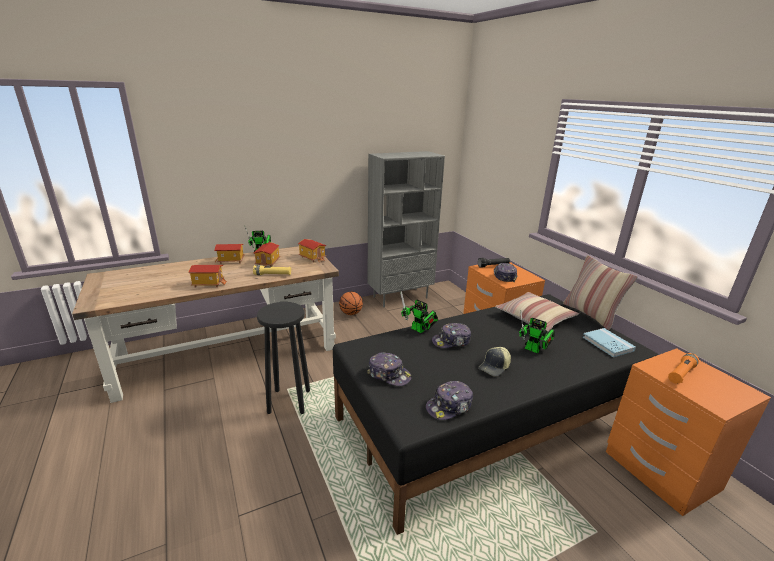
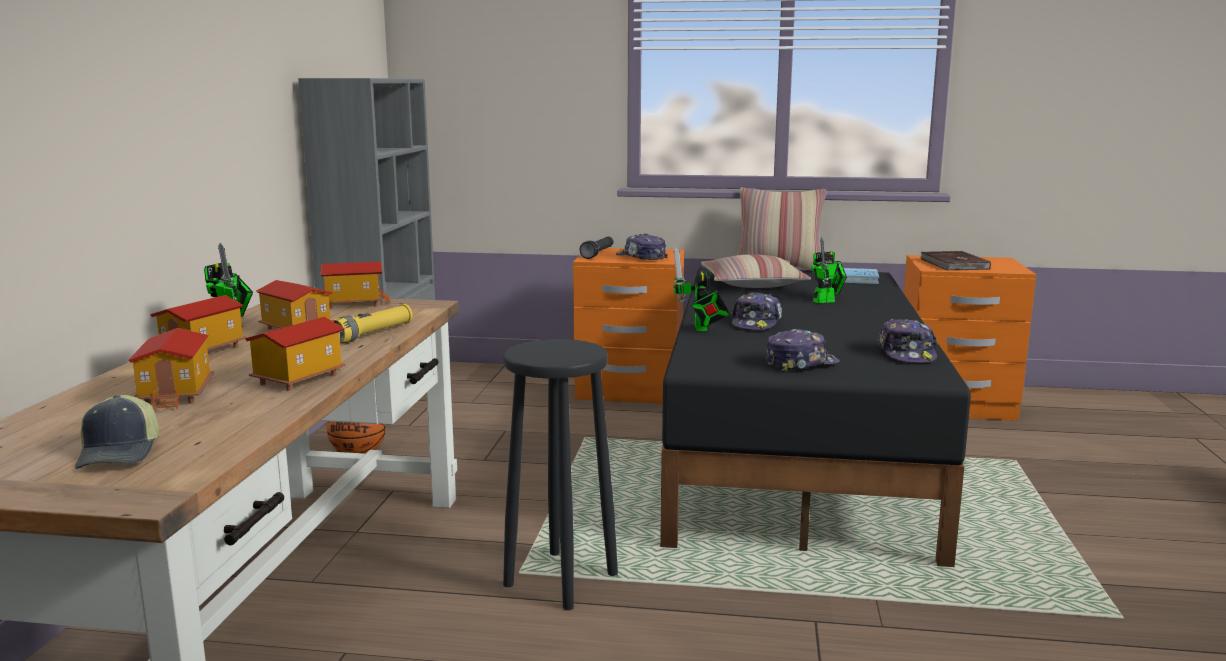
camera: 55 degrees left, 10 degrees down
(182, 275) = (177, 395): none -> toy house
(419, 330) = (701, 329): toy robot -> toy robot turned 105 degrees clockwise
(494, 367) = (844, 321): cap -> cap (121, 453)
(681, 373) = (953, 264): orange flashlight -> brown book

